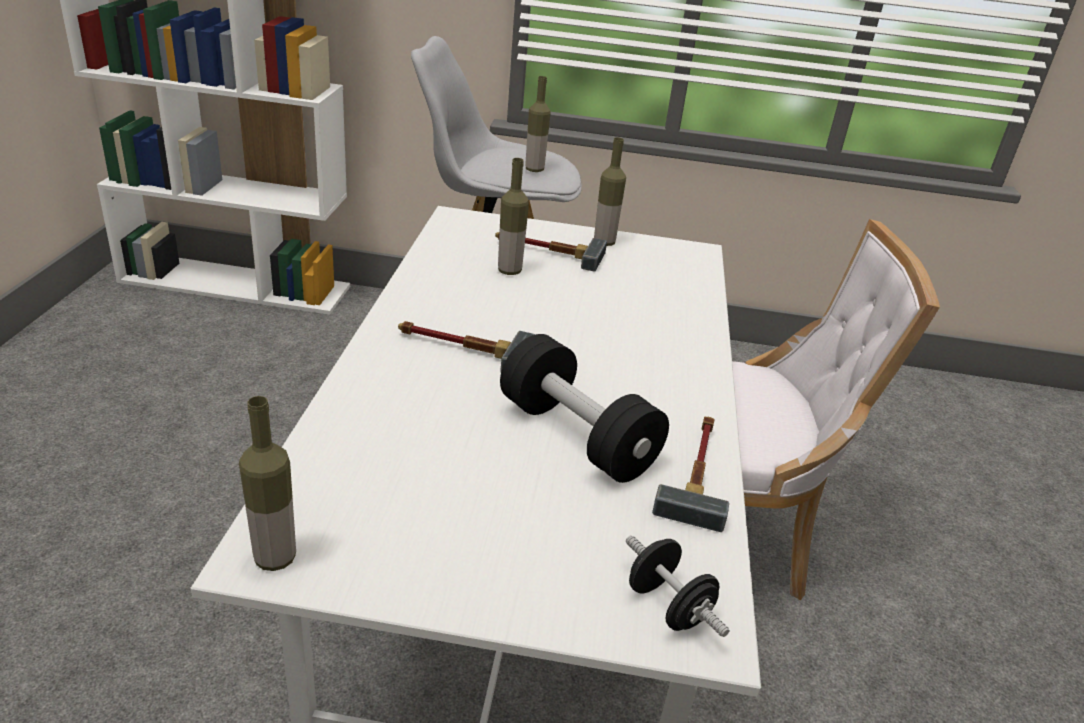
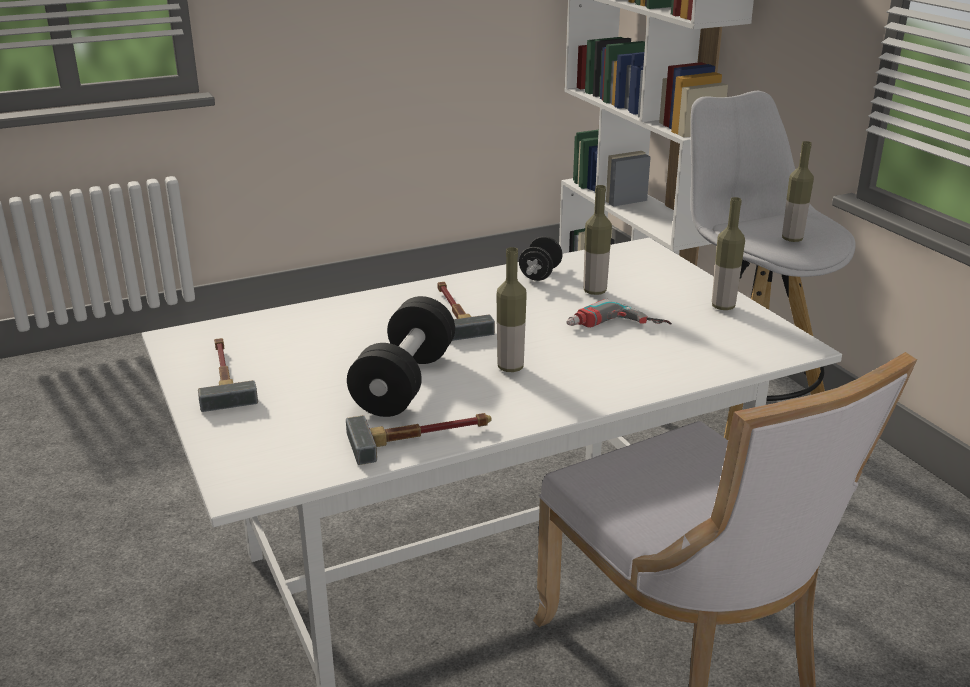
camera: 60 degrees right, 5 degrees down
(275, 558) = (180, 341): bottle -> bottle (510, 367)
(547, 251) = (656, 293): hammer -> hammer (224, 376)
(591, 295) = (616, 329): none -> power drill
(668, 606) = (256, 464): black dumbbell -> black dumbbell (540, 274)

